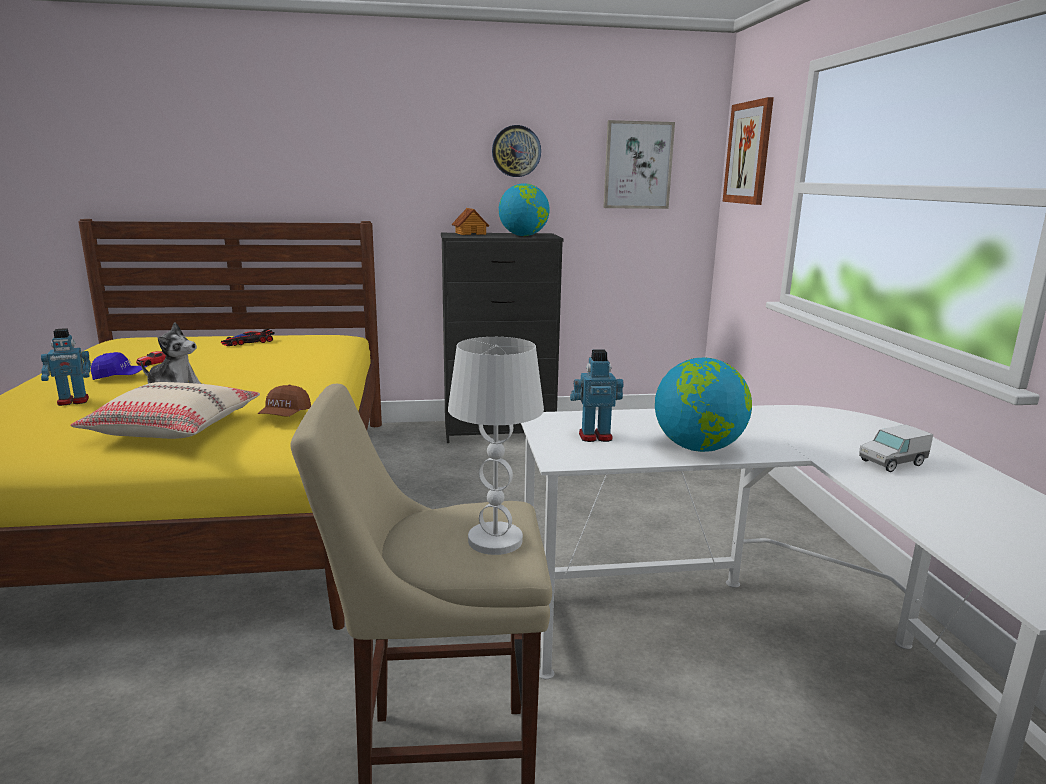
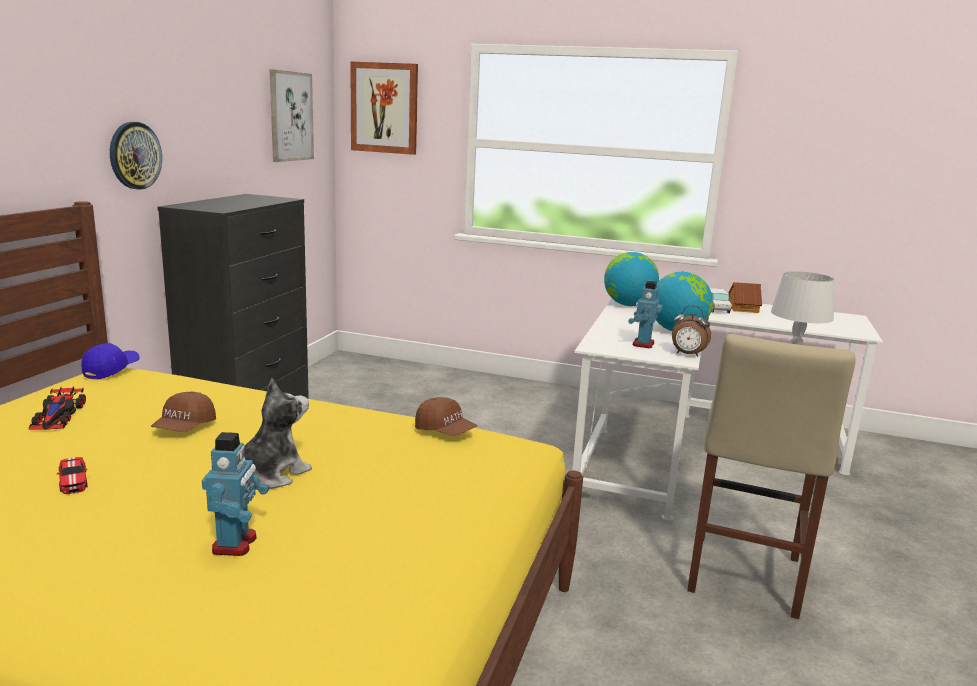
camera: 65 degrees left, 0 degrees up
(120, 377) = (136, 508): blue cap -> blue cap (111, 370)
(174, 427) = (427, 485): beige pillow -> none
(244, 362) = (184, 427): none -> brown cap
(470, 233) = (200, 204): toy house -> toy house (742, 308)
(516, 151) = (208, 101): wall clock -> wall clock (134, 155)
(523, 236) = (262, 200): globe -> globe (628, 305)
(589, 461) = (687, 355): none -> alarm clock

